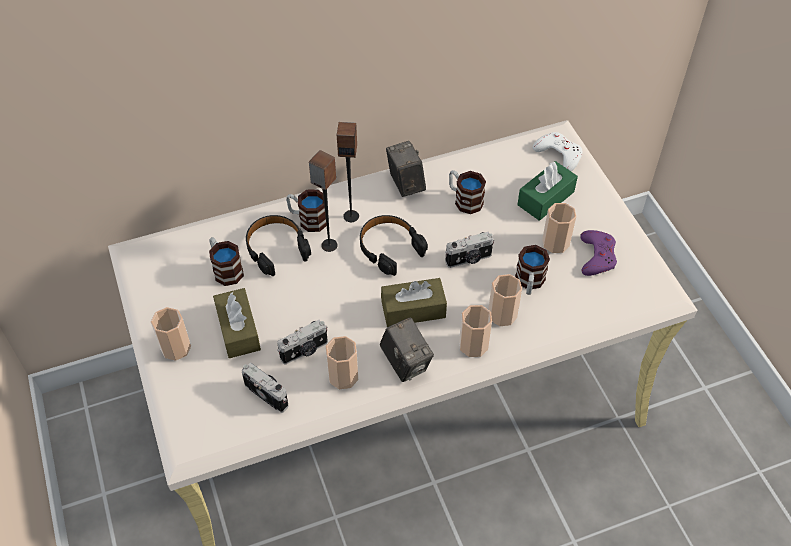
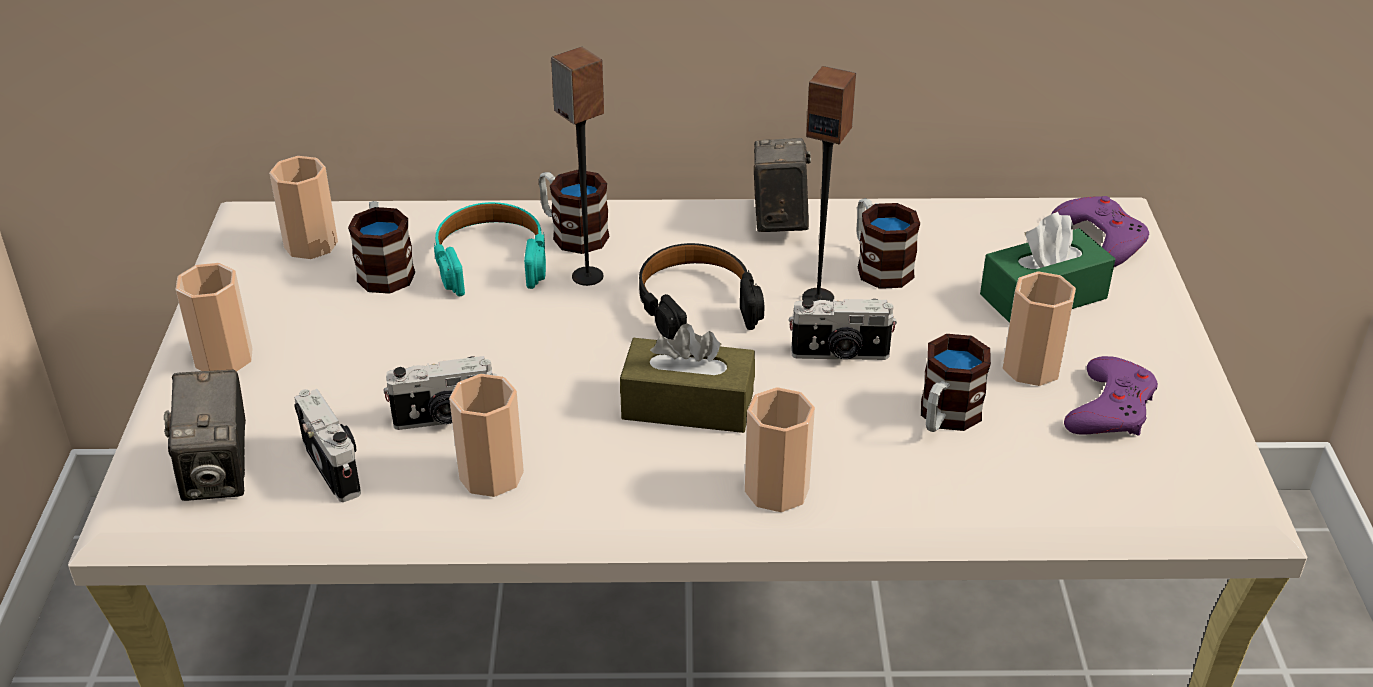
camera: 20 degrees right, 15 degrees down
(238, 330) = (348, 359): brown tissue box -> none
(276, 248) = (491, 260): black headphones -> turquoise headphones
(351, 216) = (652, 244): speaker -> speaker (818, 298)
(406, 363) = (625, 485): camera -> camera (218, 474)
(502, 314) = (863, 455): cup -> cup (311, 245)
(558, 154) = (1101, 238): white game controller -> purple game controller

